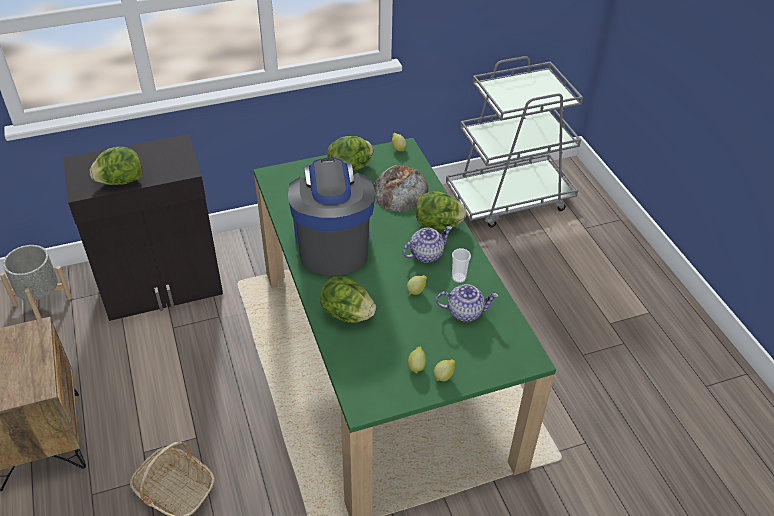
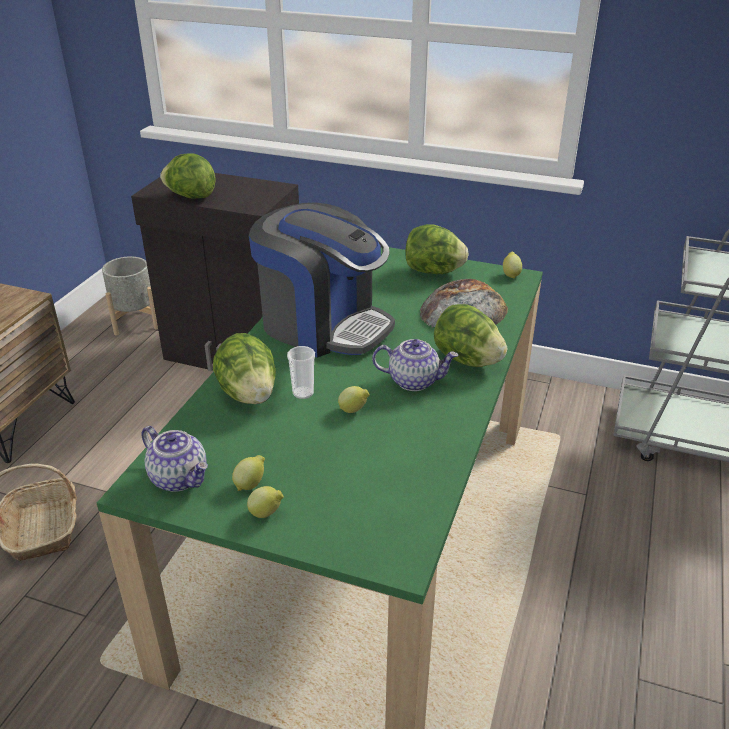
camera: 40 degrees right, 10 degrees down
(332, 243) = (323, 325): coffee machine -> coffee machine turned 90 degrees clockwise
(458, 278) = (422, 422): cup -> cup (303, 393)
(465, 312) = (384, 460): teapot -> teapot (180, 478)

